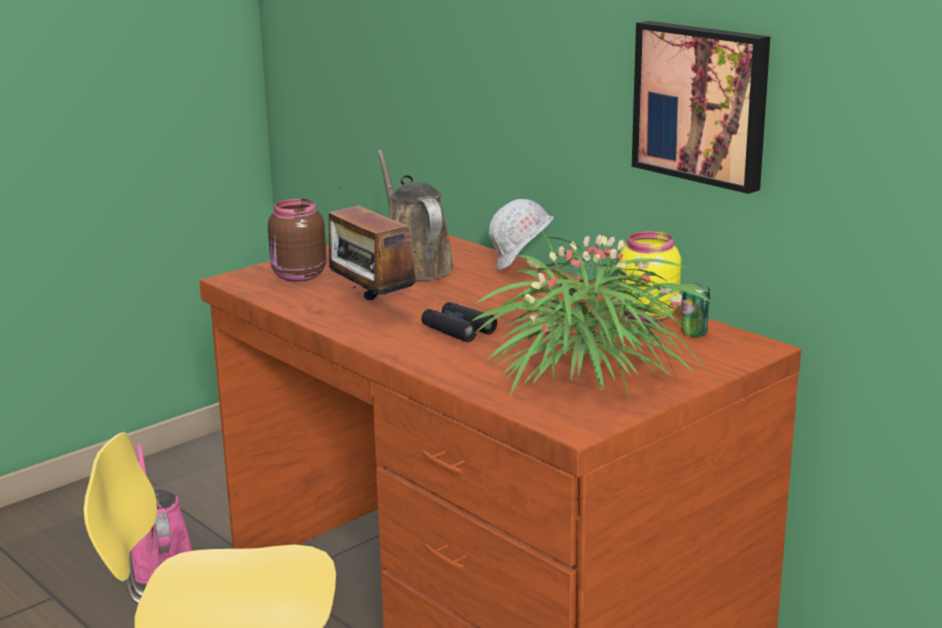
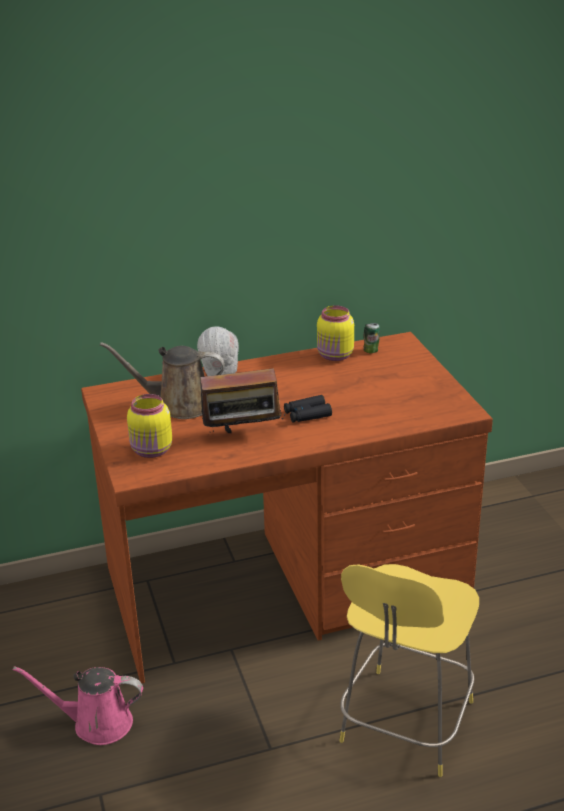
camera: 65 degrees left, 10 degrees up
(297, 276) = (152, 451): brown jar -> yellow jar
(586, 370) = (397, 391): potted plant -> none
(703, 103) = (332, 225): picture -> none

